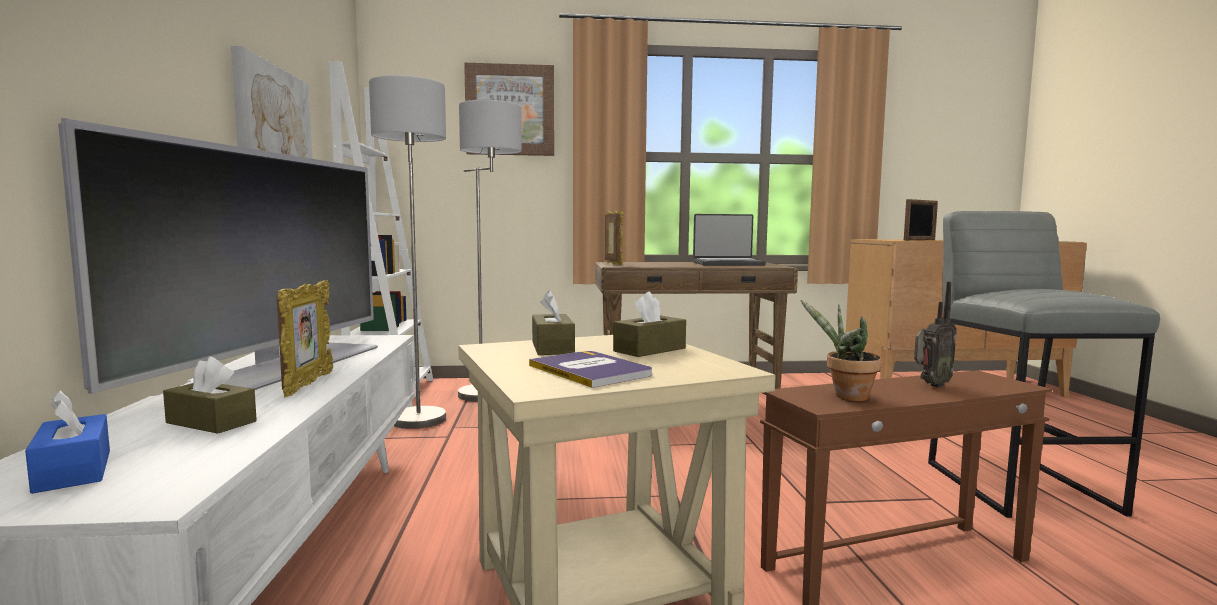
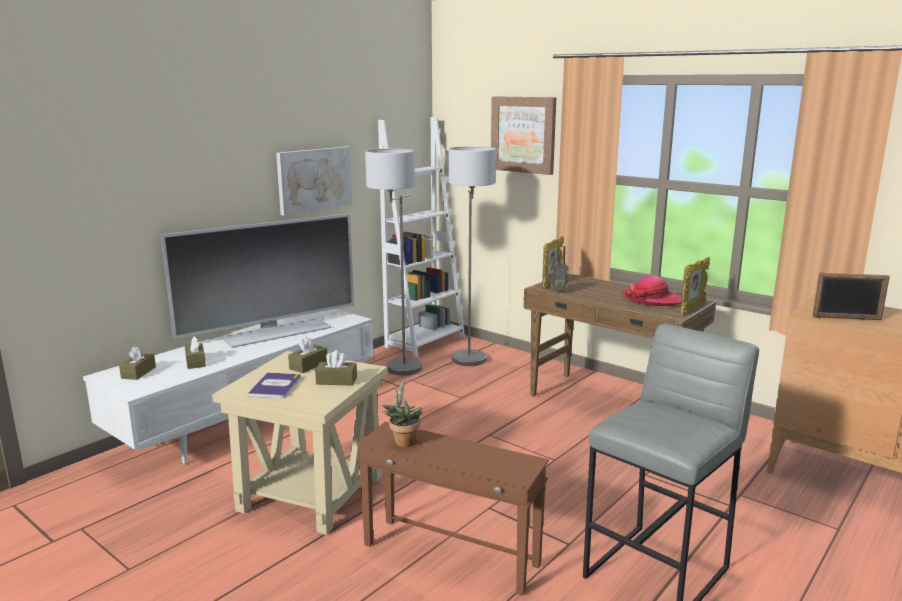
camera: 45 degrees right, 10 degrees up
(73, 471) = (138, 372): blue tissue box -> brown tissue box
(308, 385) = (255, 349): picture frame -> picture frame (692, 309)
(727, 264) = (652, 299): laptop -> hat
(930, 385) = (471, 454): radio -> radio (558, 291)

